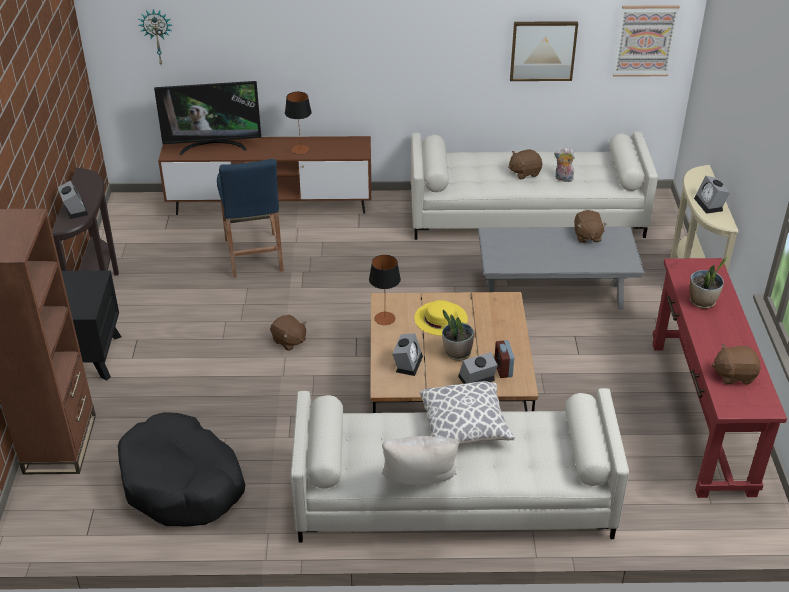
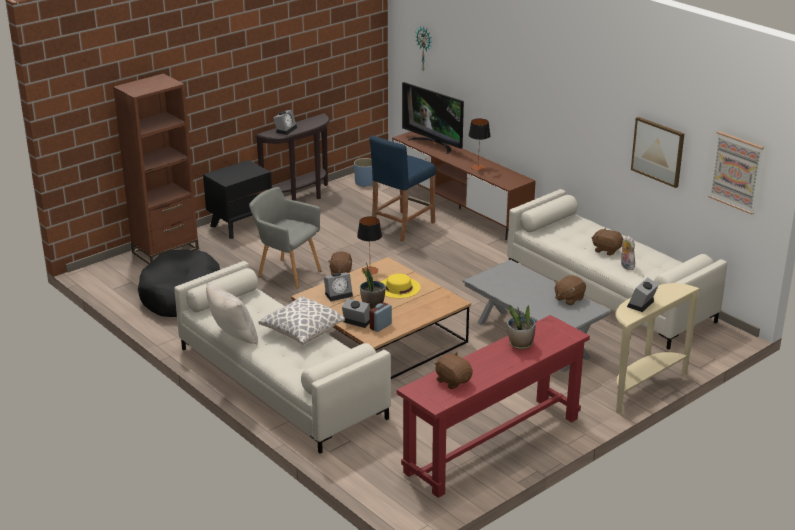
camera: 50 degrees right, 10 degrees down
(133, 229) = (365, 183): none -> blue planter
(238, 377) = (287, 272): none -> grey armchair

